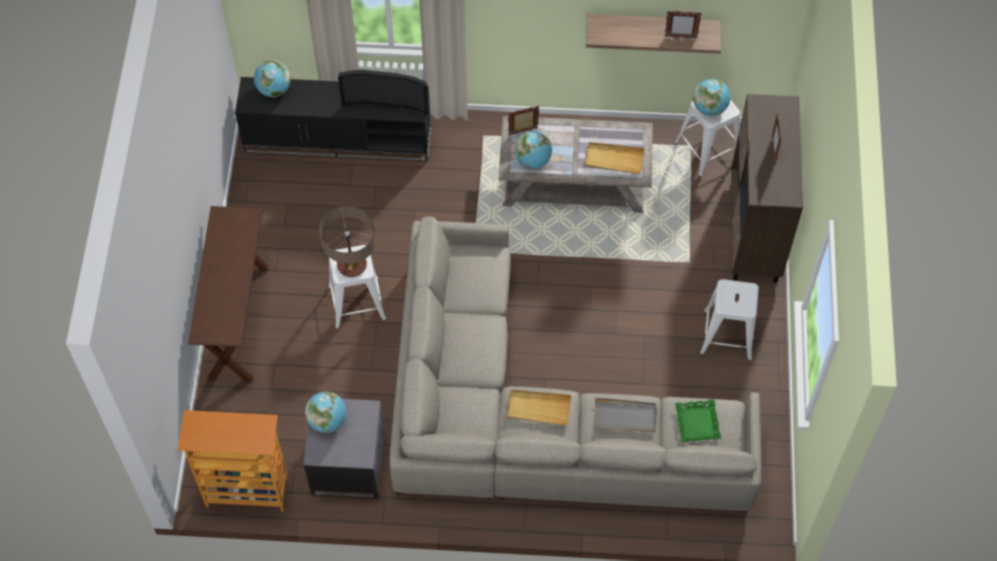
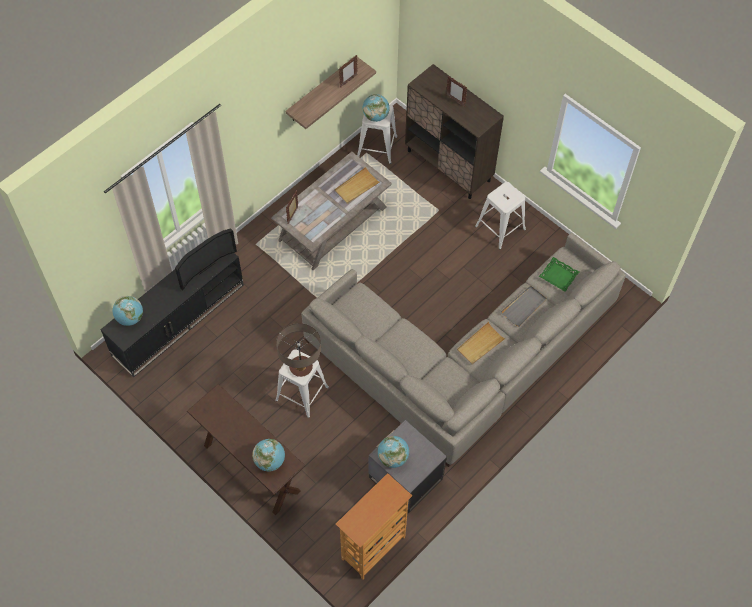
camera: 50 degrees left, 0 degrees up
(533, 160) = (317, 225): globe -> globe (270, 461)

